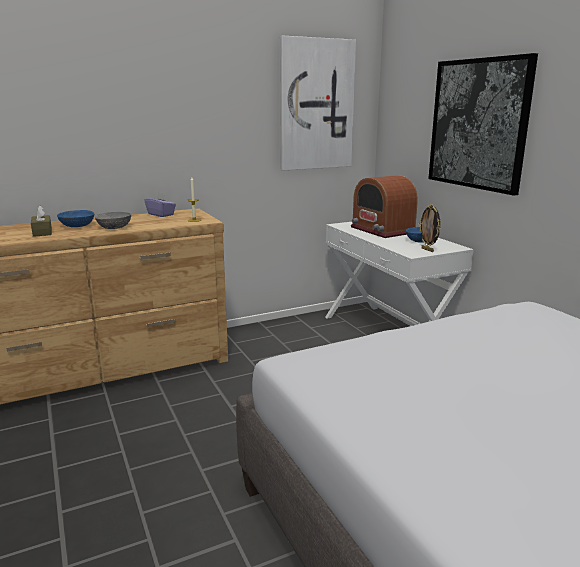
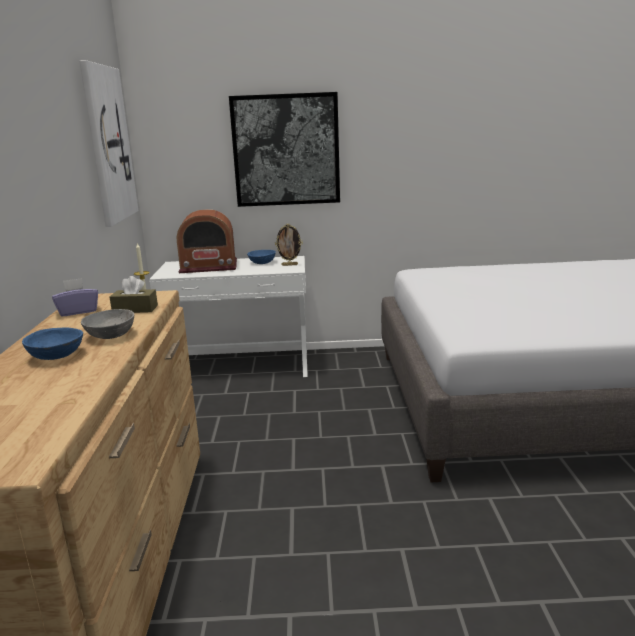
camera: 65 degrees left, 0 degrees up
(42, 232) = (58, 377): brown tissue box -> brown tissue box (135, 309)

